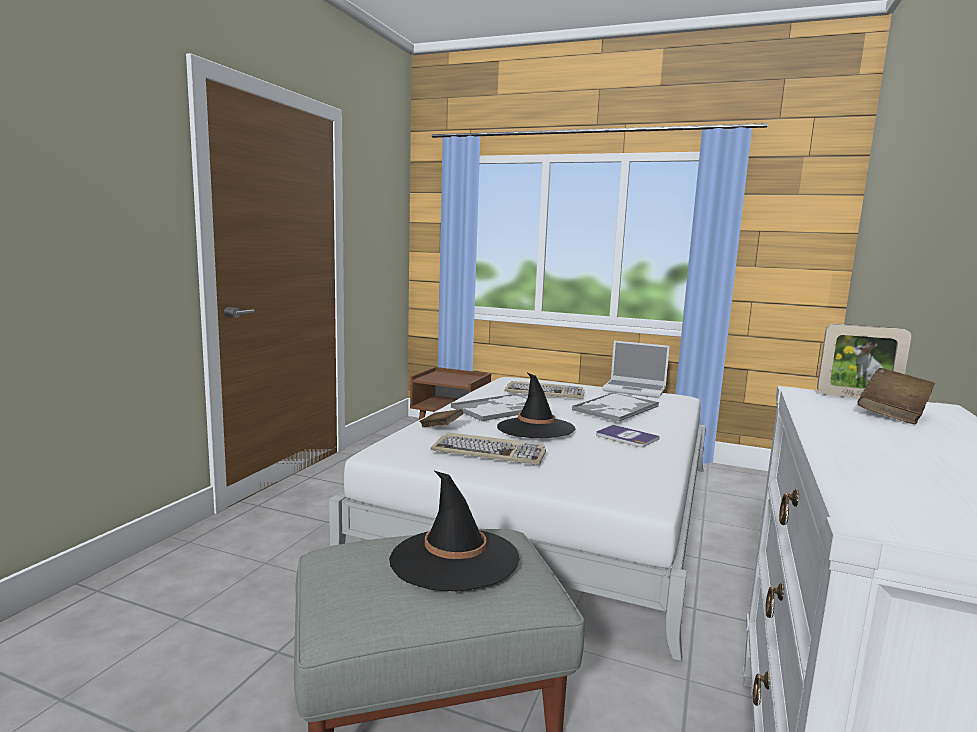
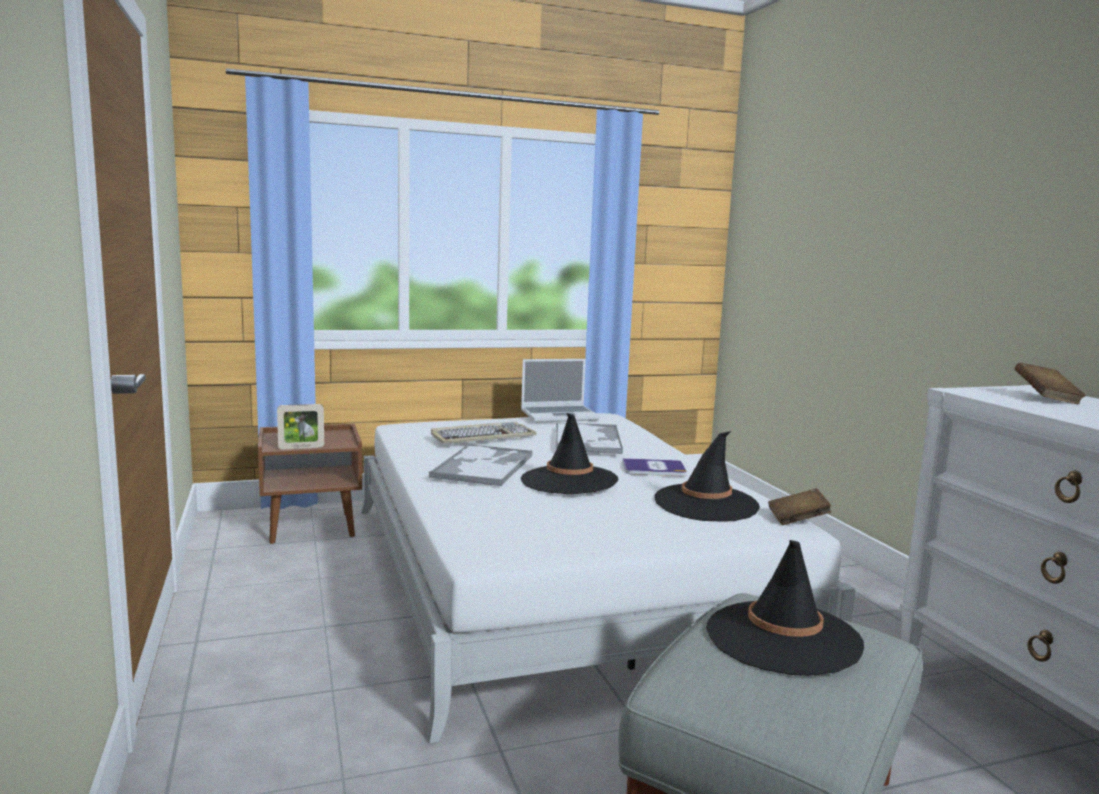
camera: 40 degrees left, 0 degrees up
(441, 428) = (471, 506): brown book -> brown book (798, 520)
(490, 453) = (587, 520): keyboard -> none
(608, 467) = (706, 503): none -> black hat
(856, 397) = (990, 389): picture frame -> picture frame (301, 448)

